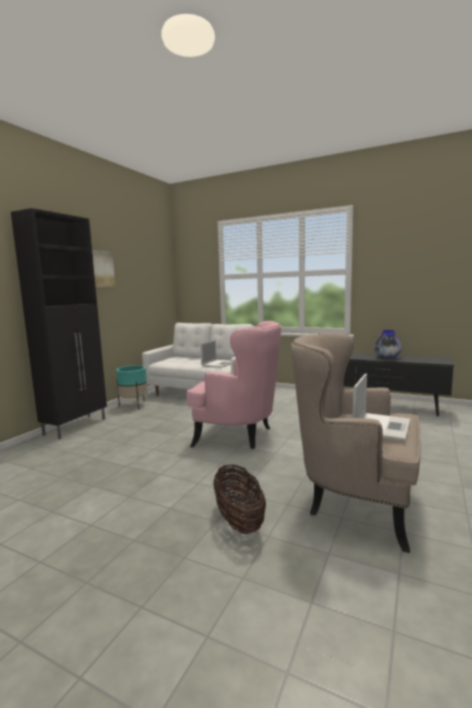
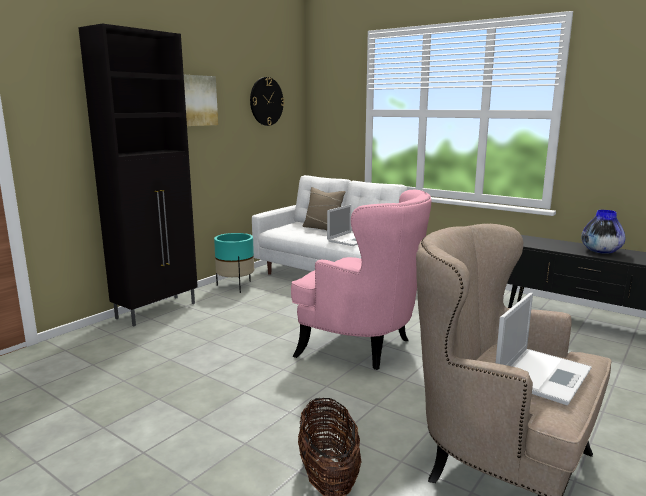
camera: 10 degrees right, 5 degrees up
(148, 270) = (266, 101): none -> wall clock
(195, 359) = (323, 228): none -> beige pillow

